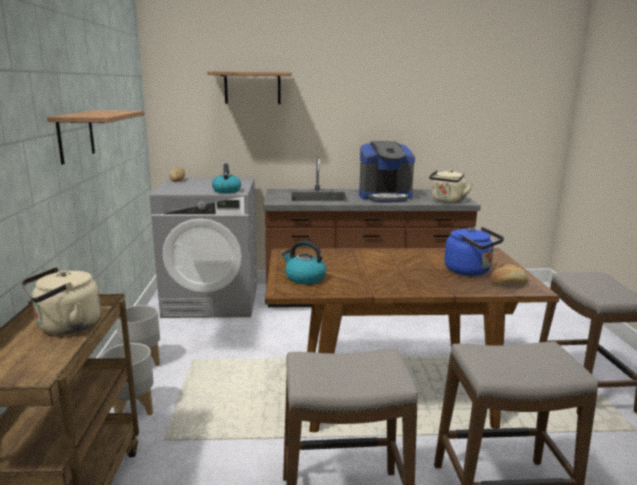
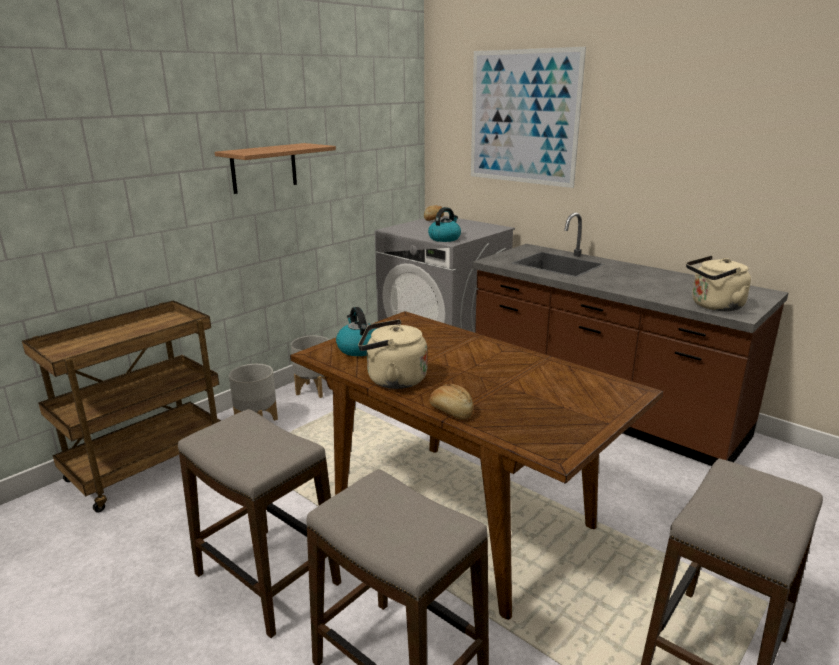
camera: 45 degrees right, 5 degrees up
(65, 327) = (153, 329): beige kettle -> beige kettle (392, 380)
(252, 88) = (523, 117): shelf -> picture
(385, 197) = (637, 281): coffee machine -> none
(470, 271) = (536, 403): blue kettle -> none
(507, 284) = (540, 434): bread -> bread (451, 411)

